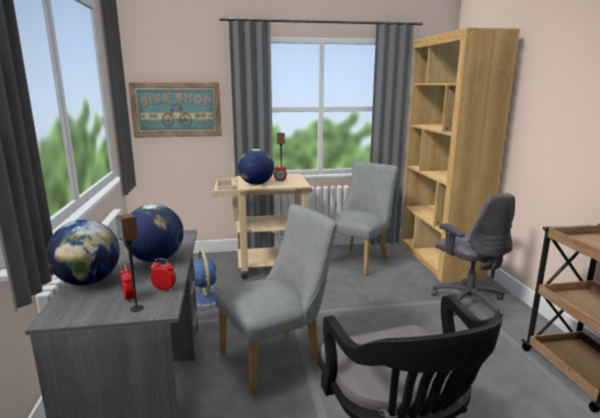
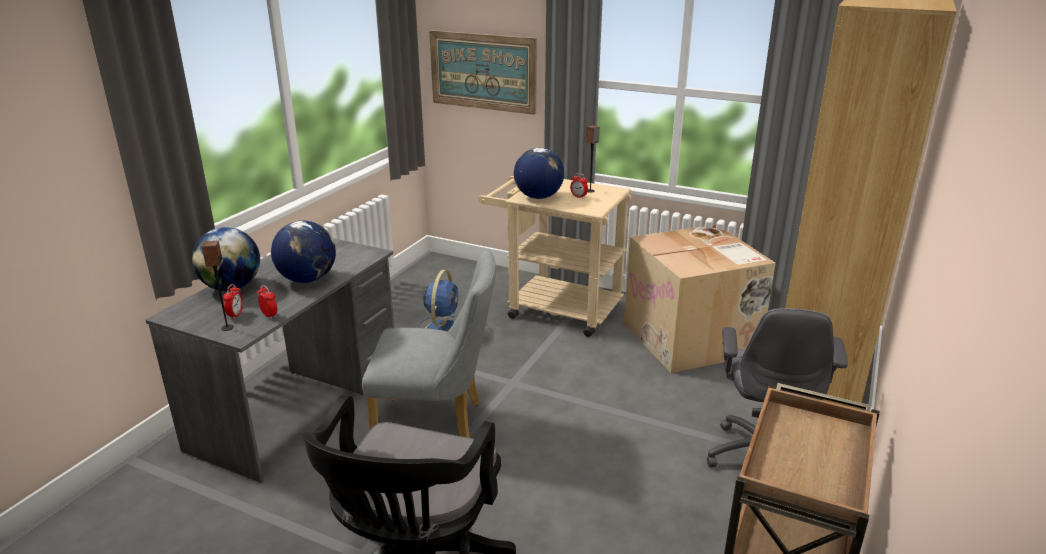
camera: 35 degrees right, 10 degrees up
(359, 259) = (692, 339): grey chair -> cardboard box

